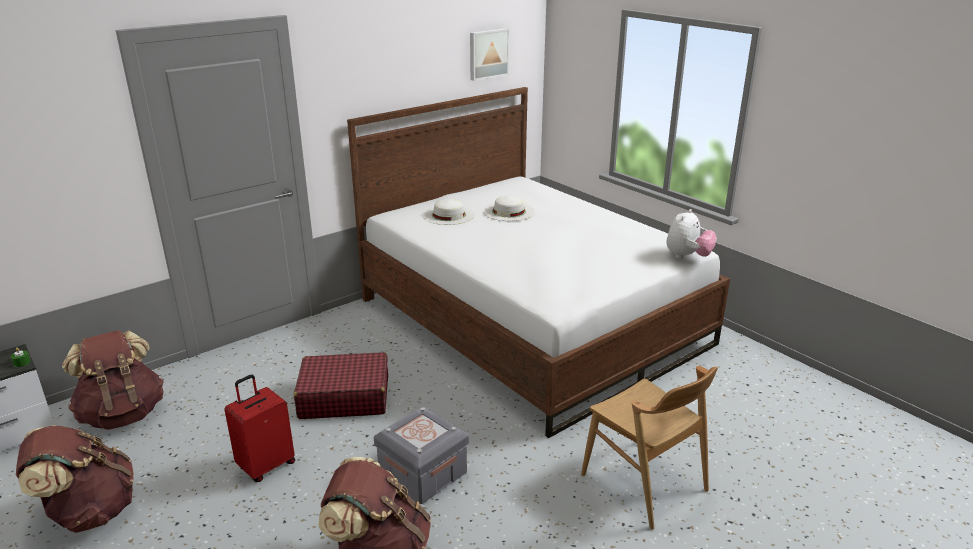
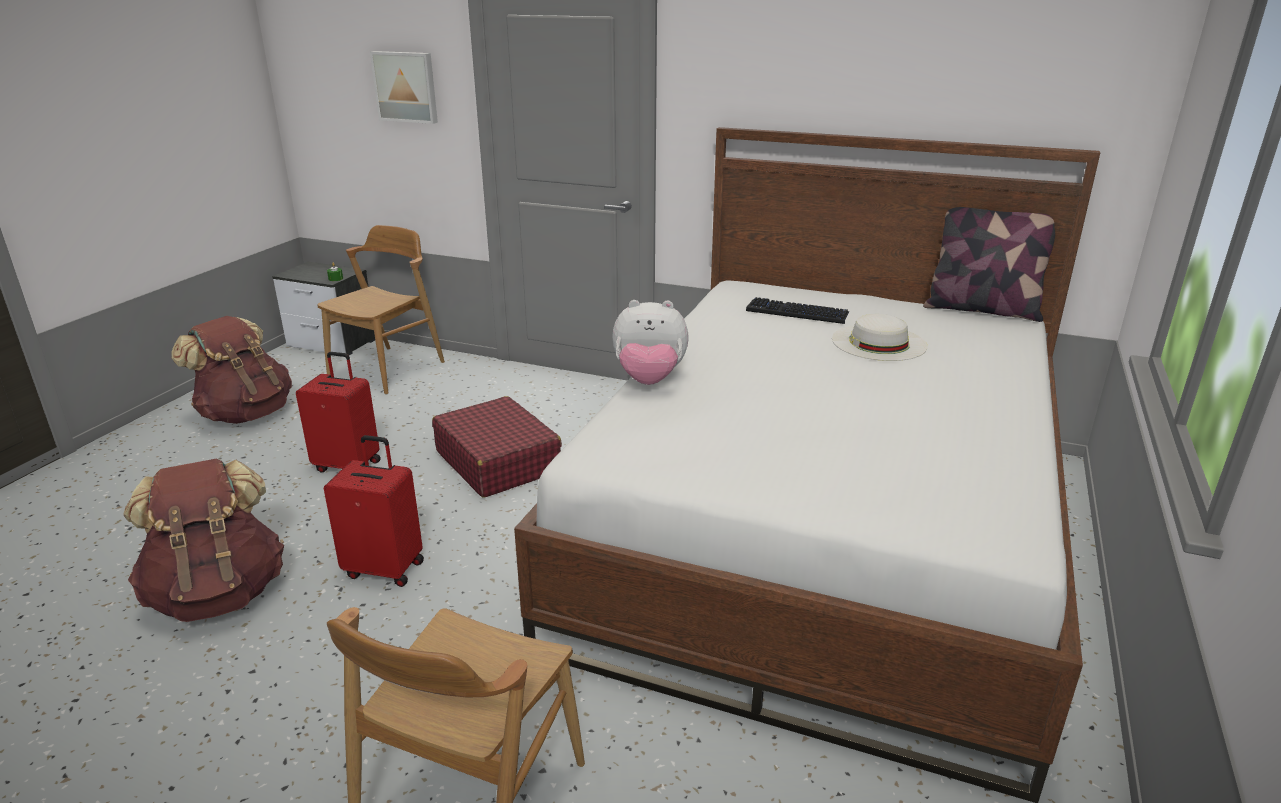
camera: 60 degrees right, 0 degrees up
(123, 414) = (388, 370): brown backpack -> brown chair
(423, 473) = (385, 568): grey storage box -> red suitcase
(448, 215) = (797, 312): white hat -> keyboard
(488, 53) = (1021, 70): picture -> picture (406, 87)
(499, 181) = (982, 310): none -> pillow
(687, 257) = (967, 542): plush toy -> plush toy (649, 380)

